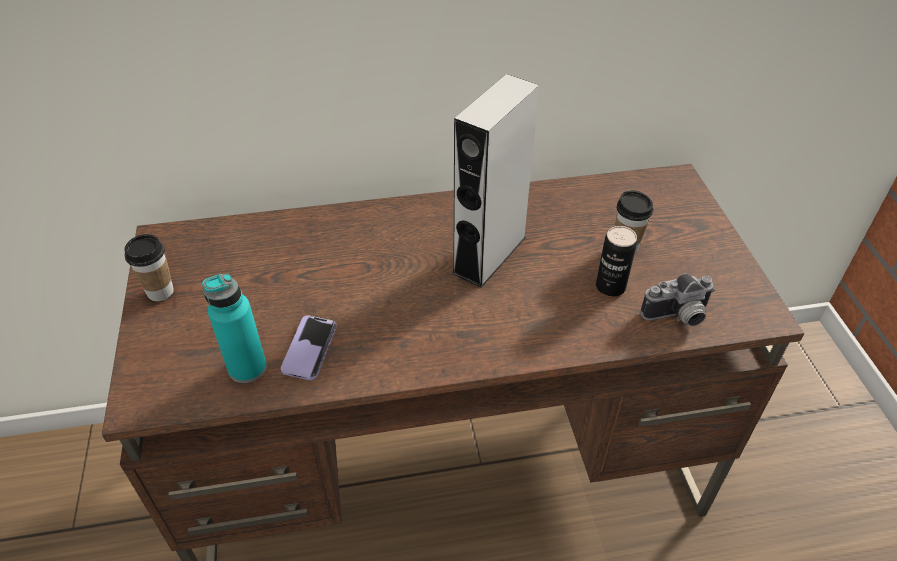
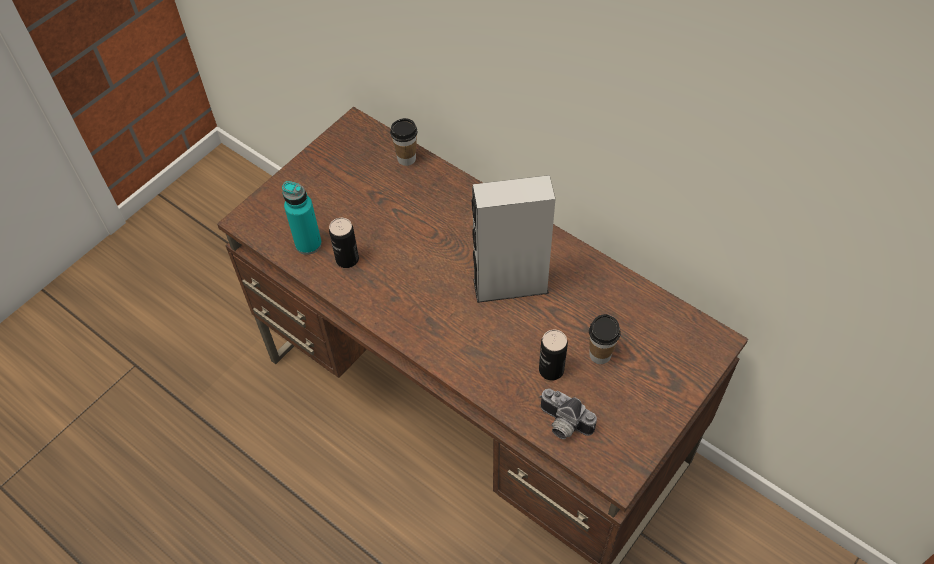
camera: 50 degrees right, 10 degrees up
(160, 292) = (319, 161): cup -> cup (406, 158)
(309, 349) = (347, 259): phone -> can

